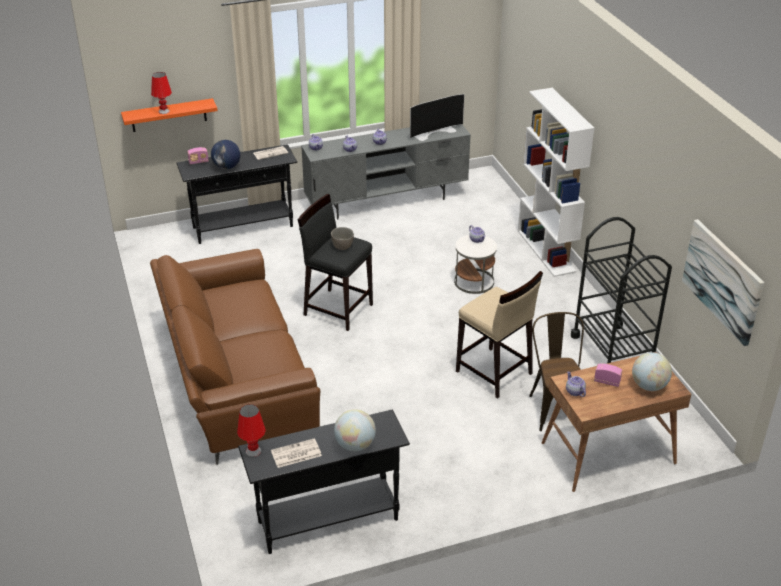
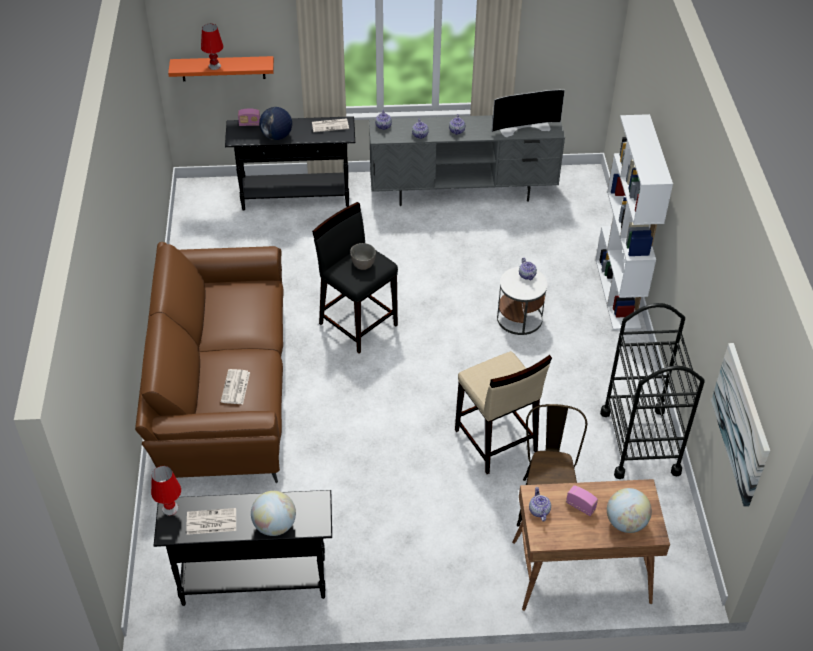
camera: 15 degrees right, 10 degrees up
(262, 361) = (235, 387): none -> newspaper

